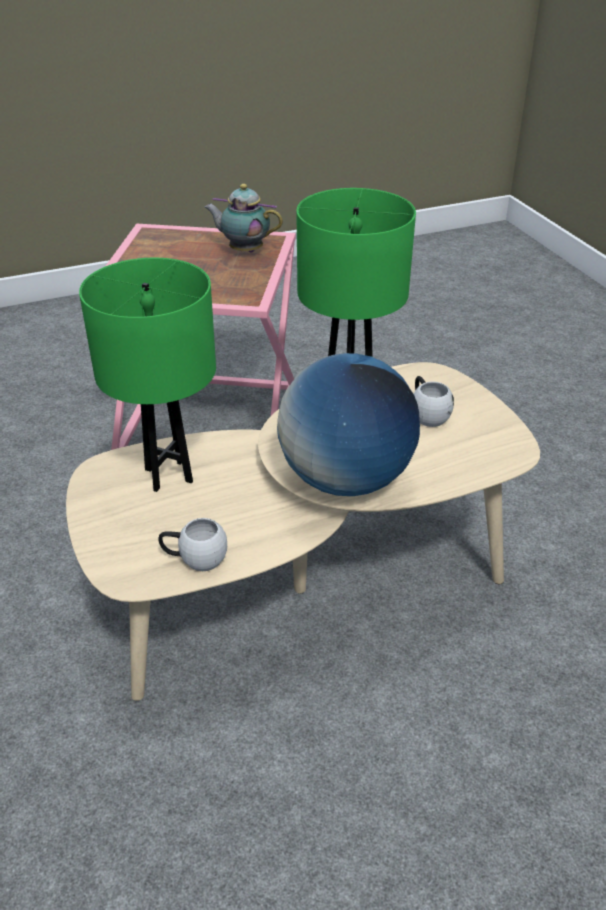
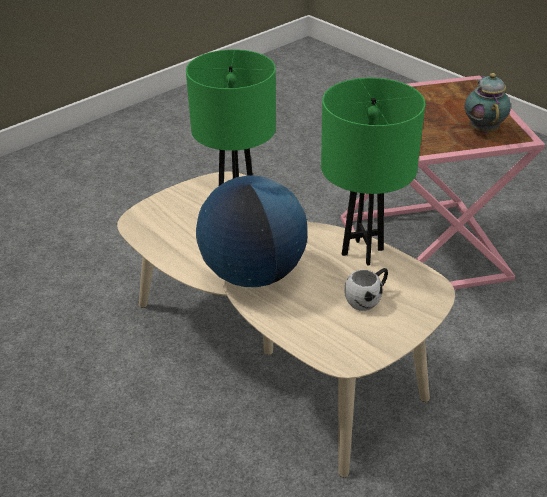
camera: 70 degrees right, 0 degrees up
(194, 559) = (161, 240): white mug -> none

